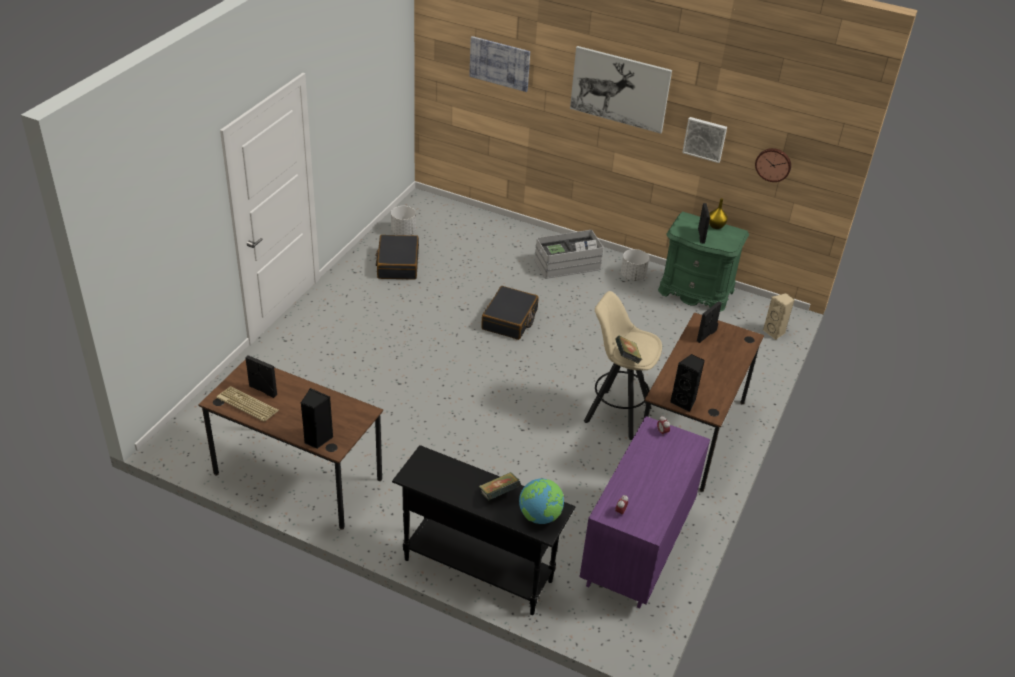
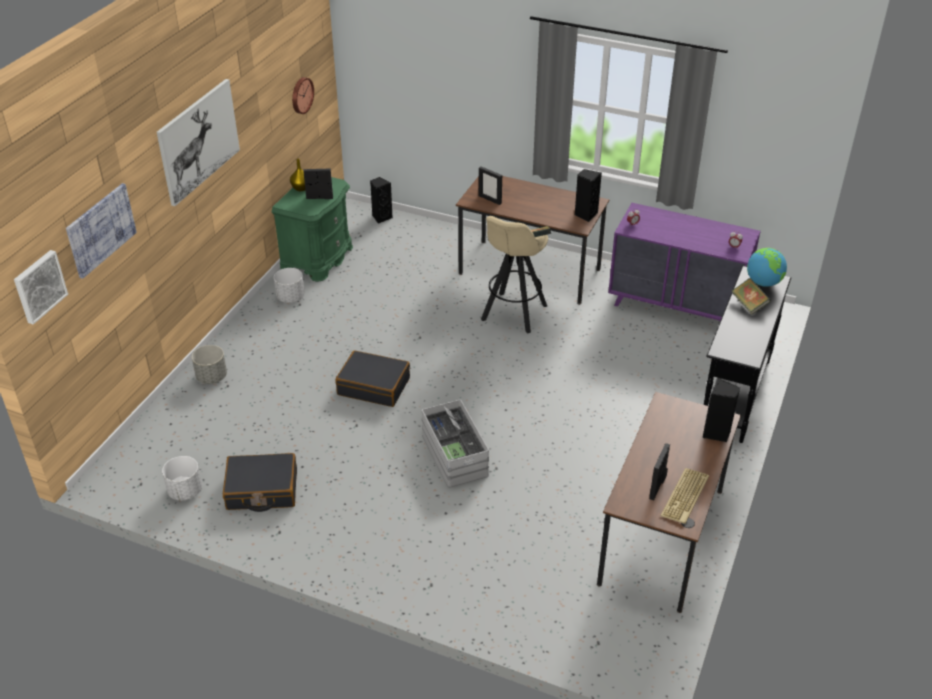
camera: 90 degrees left, 0 degrees up
(526, 239) = (211, 377): none -> grey planter
(567, 264) = (266, 344): grey storage box -> grey storage box (453, 455)
(705, 139) = (261, 121): picture -> picture (39, 286)
(775, 332) = (381, 217): beige speaker -> black speaker

